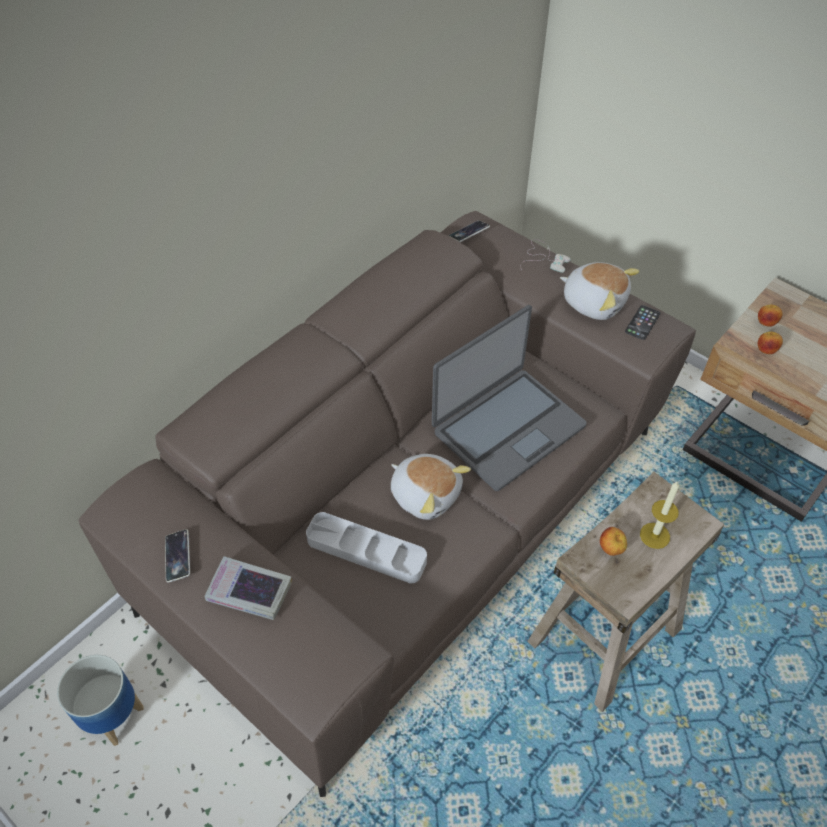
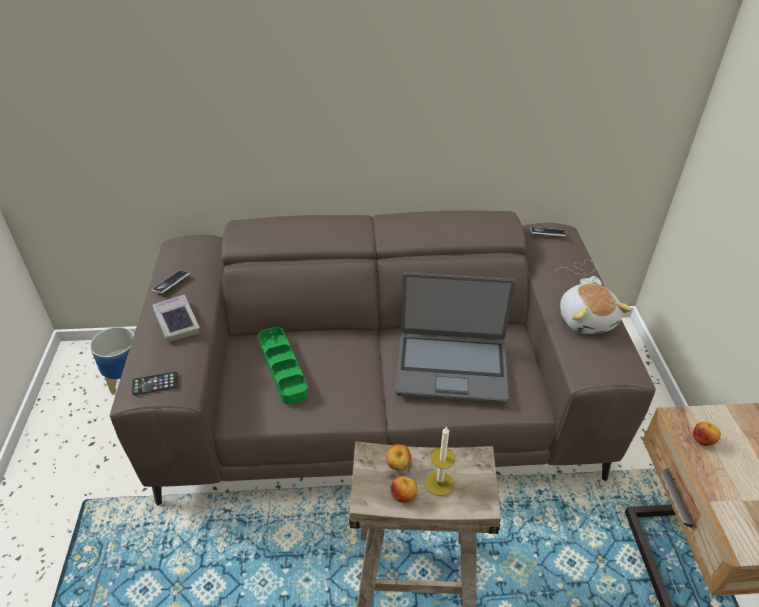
camera: 45 degrees right, 10 degrees down
(366, 551) = (283, 368): grey tray -> green tray
(426, 494) = (355, 366): plush toy -> none
(642, 323) = (608, 353): phone -> phone (155, 384)
(766, 323) = (729, 424): apple -> apple (403, 496)

